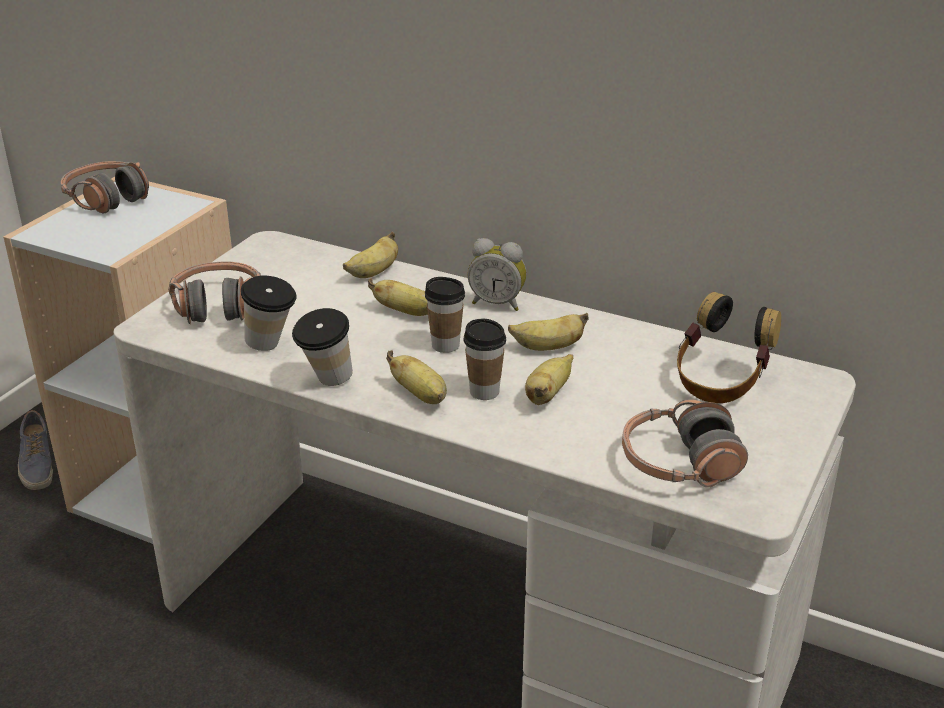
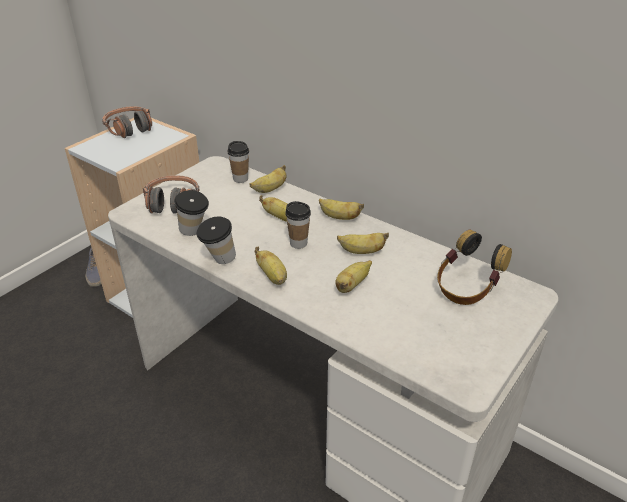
camera: 10 degrees right, 5 degrees up
(484, 392) = (313, 278): cup -> cup (240, 179)
(497, 303) = (339, 217): alarm clock -> banana
(679, 464) = (424, 346): headphones -> none

